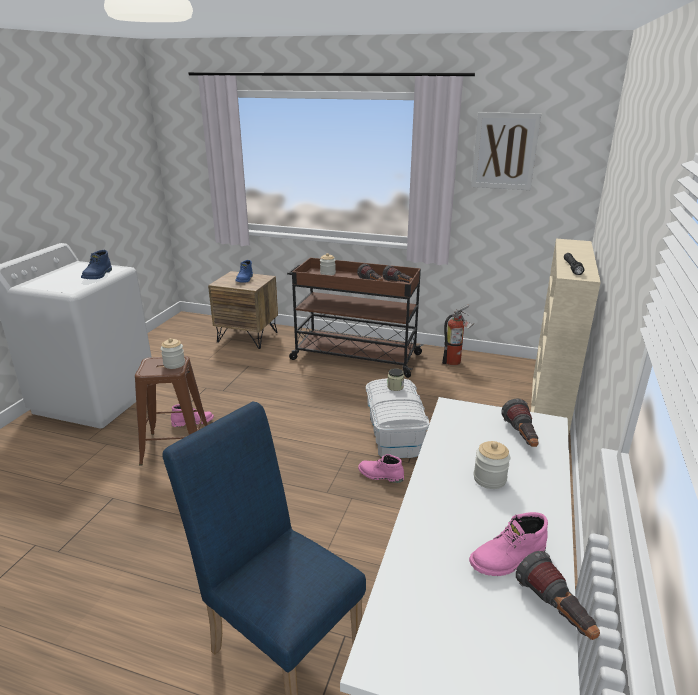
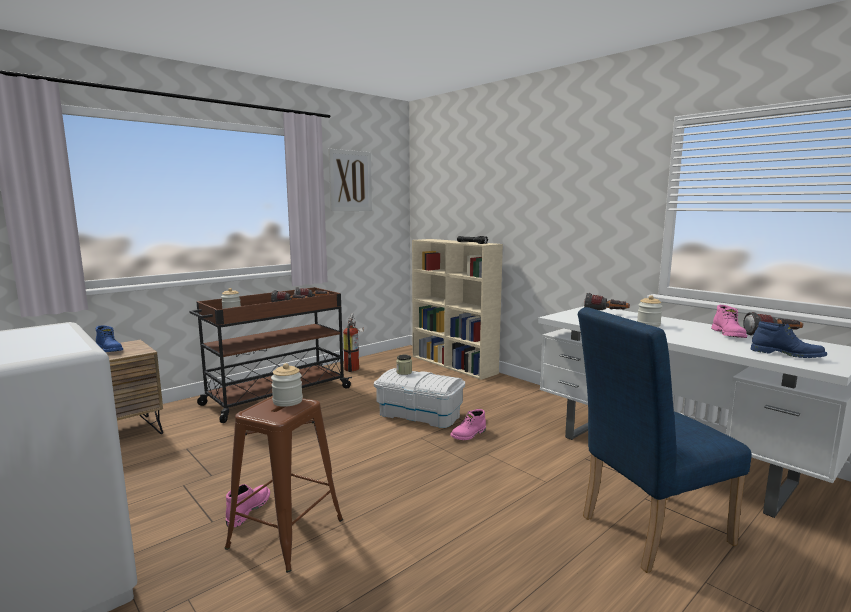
camera: 60 degrees left, 15 degrees down
(98, 275) = (49, 335): blue boot -> blue boot (787, 355)

